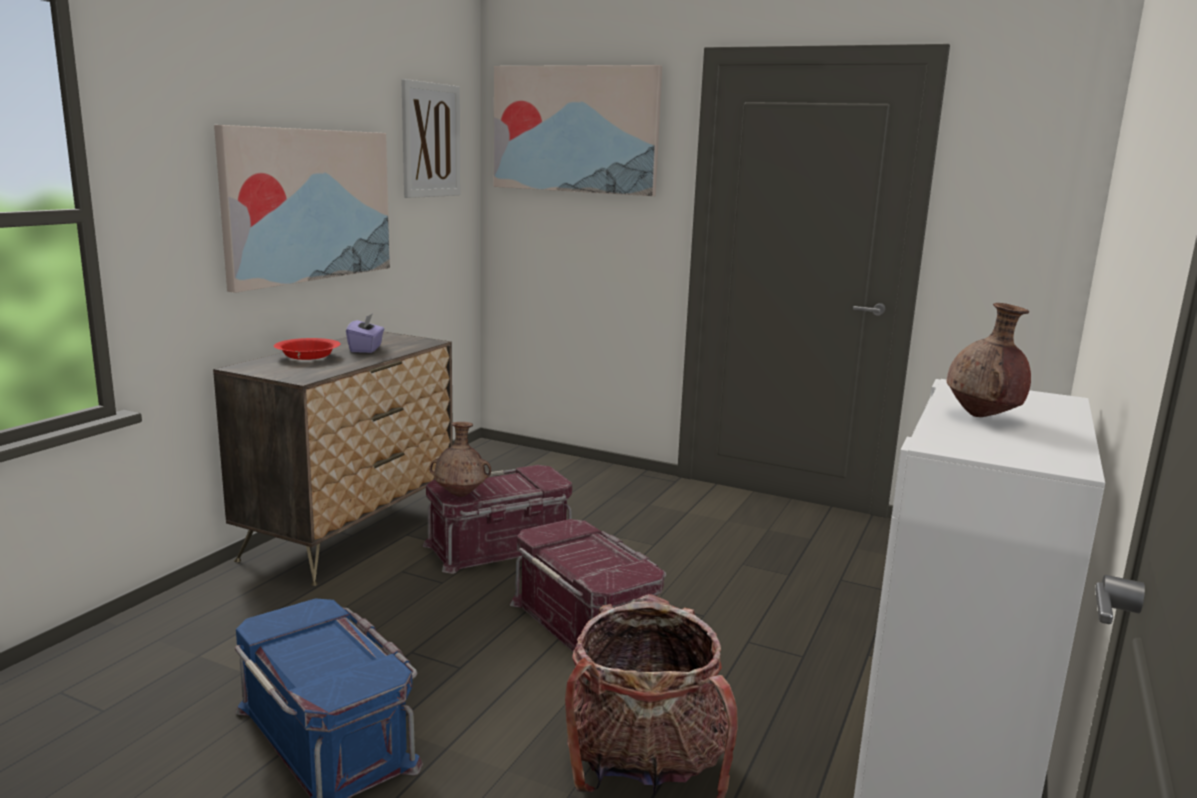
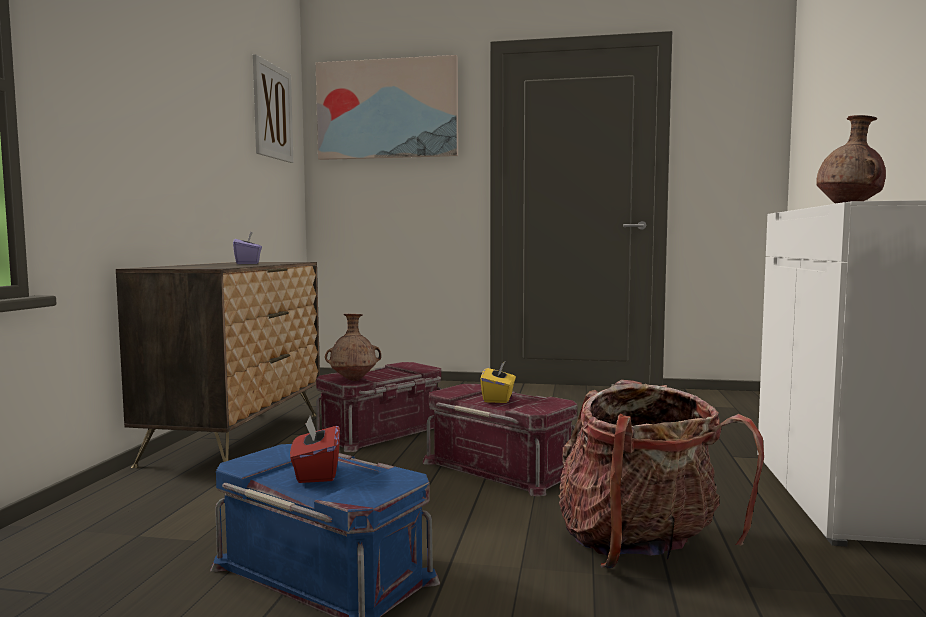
camera: 15 degrees left, 10 degrees down
(307, 356) = (199, 265): red bowl -> none
(308, 205) = (189, 137): picture -> none
(318, 649) = (316, 473): none -> red tissue box
(586, 553) = (498, 398): none -> yellow tissue box

